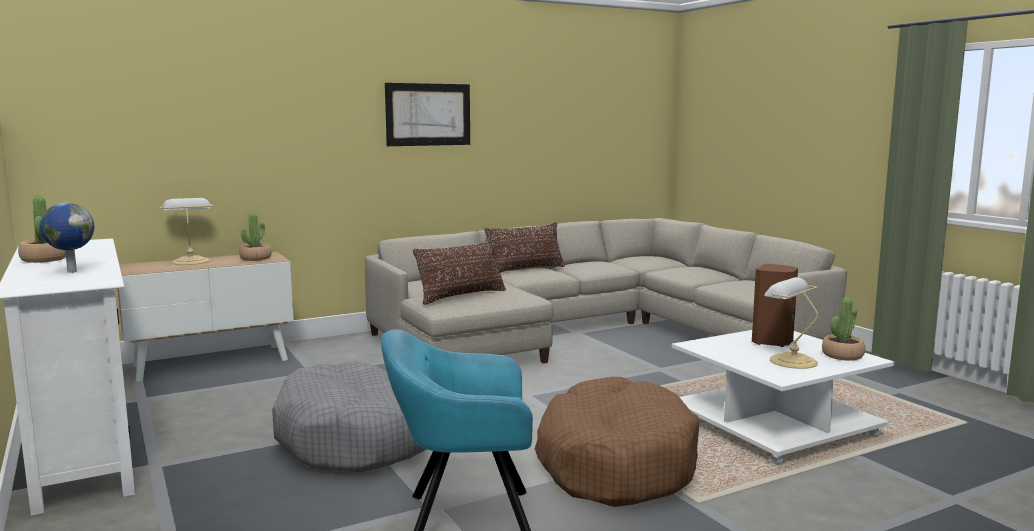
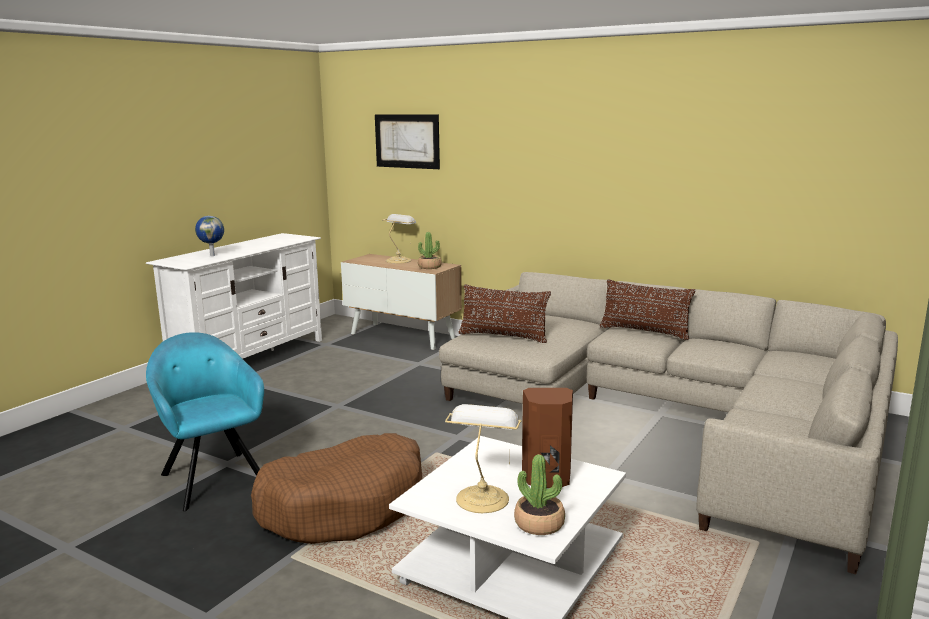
camera: 60 degrees right, 5 degrees up
(44, 259) = (241, 245): potted plant -> none
(354, 439) = (314, 411): grey dog bed -> none
(428, 114) = (593, 158): picture -> picture (407, 141)

